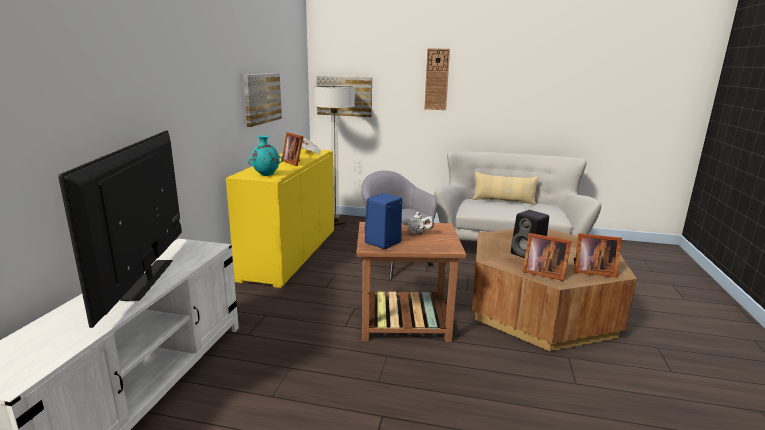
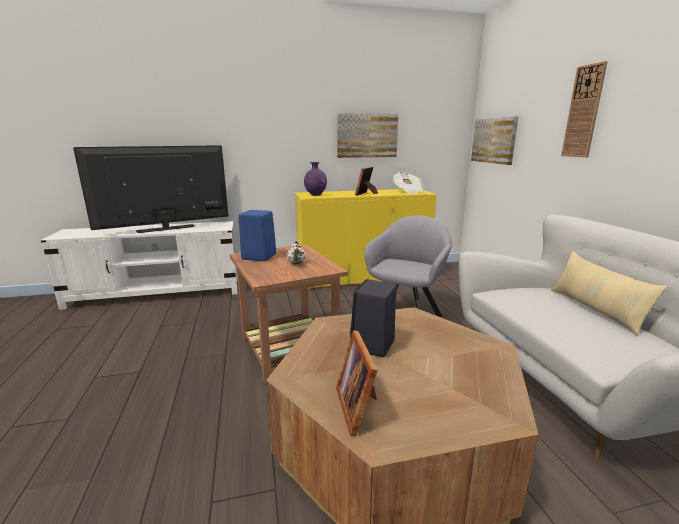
camera: 65 degrees right, 0 degrees up
(266, 175) = (315, 195): turquoise vase -> purple vase
(335, 223) = (451, 274): floor lamp -> none
(542, 272) = (315, 361): picture frame -> none

